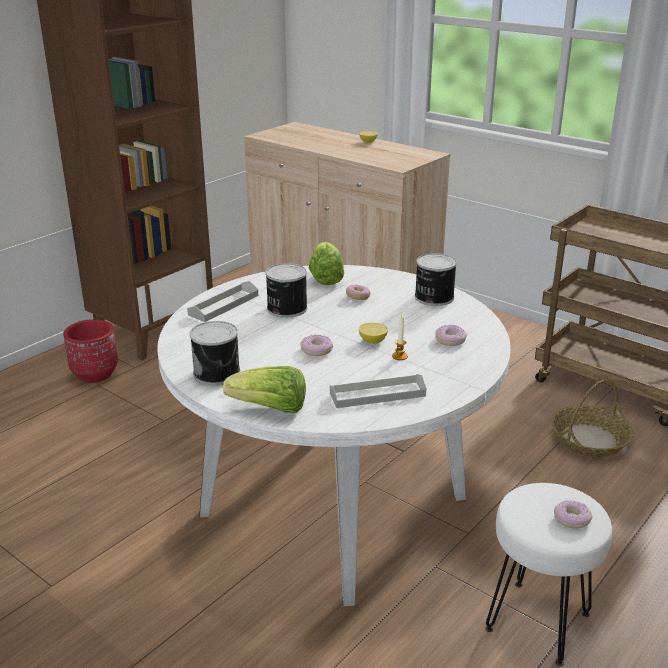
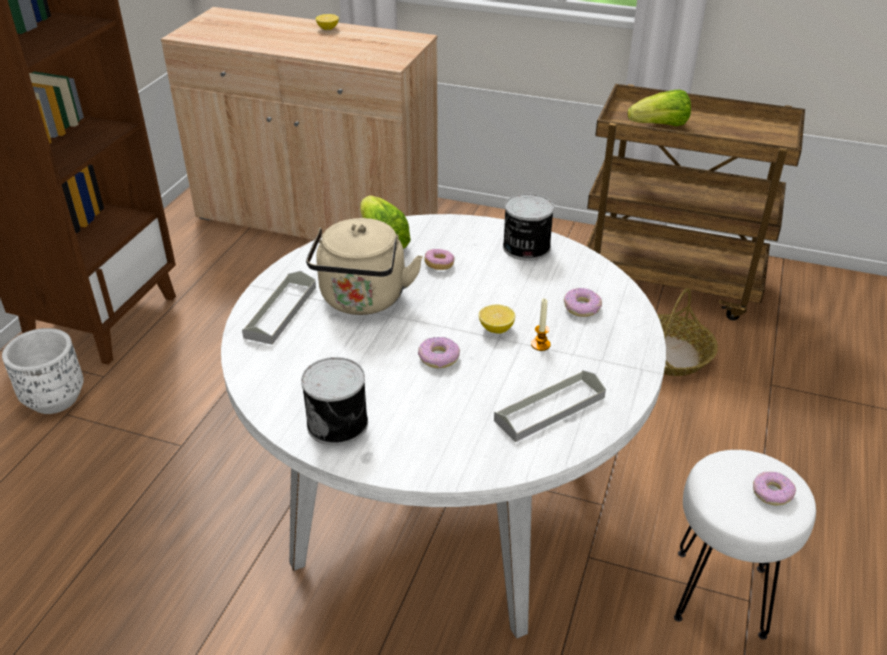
camera: 20 degrees left, 10 degrees up
(95, 374) = (55, 399): red planter -> white planter
(270, 408) = (438, 463): lettuce -> lettuce (660, 126)
(286, 308) = (363, 301): can -> beige kettle

